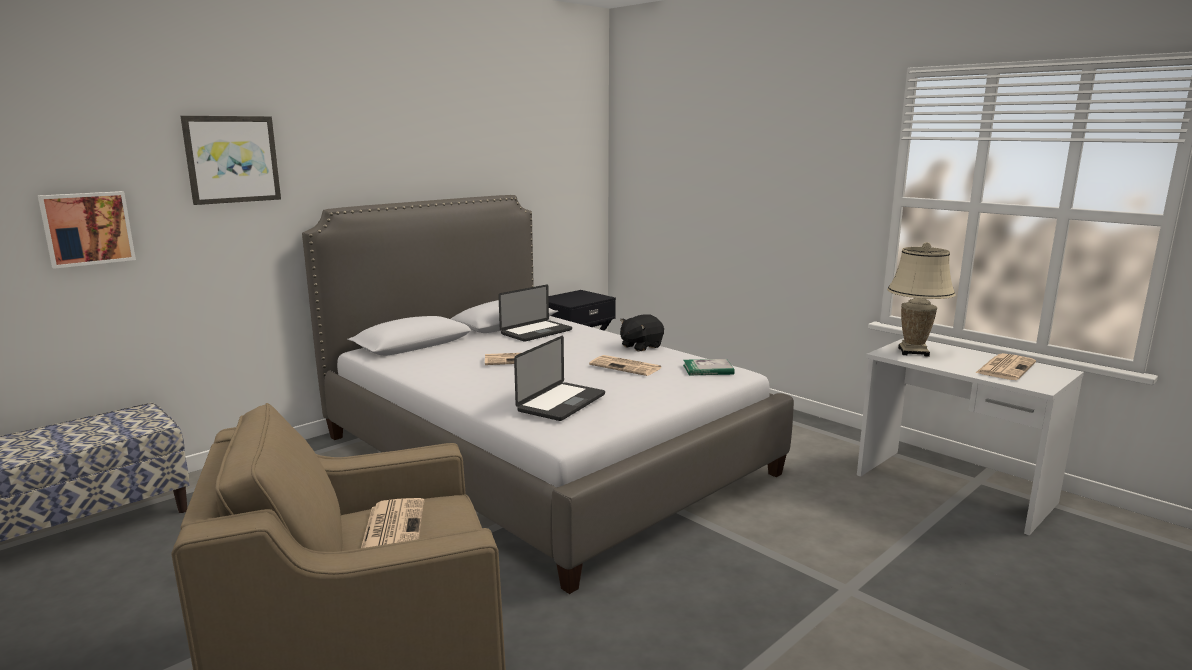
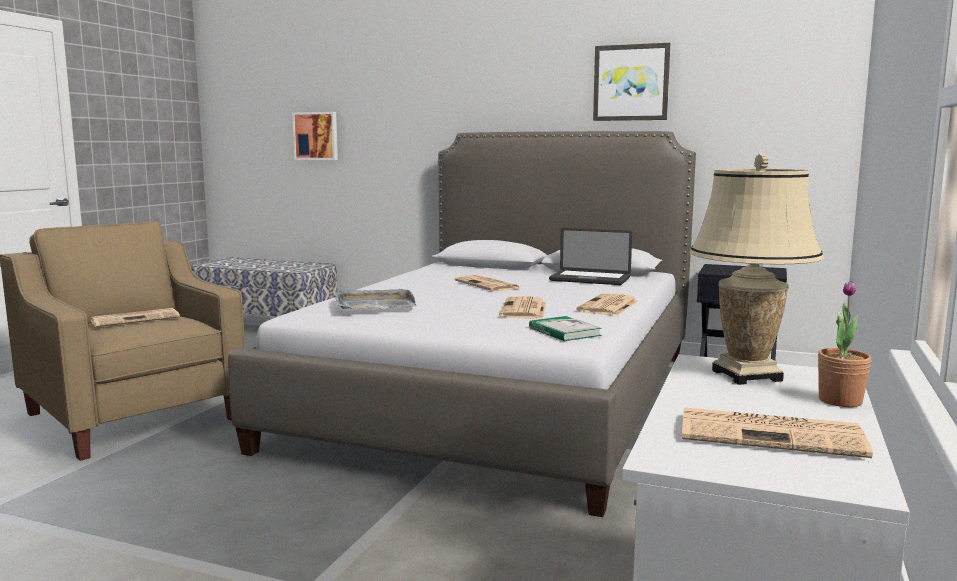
camera: 65 degrees right, 5 degrees down
(232, 159) = (403, 90): picture -> picture (631, 82)
(561, 403) = (374, 304): laptop -> grey tray
(640, 346) = (608, 306): black plush toy -> newspaper
(956, 349) = (840, 401): none -> potted plant

